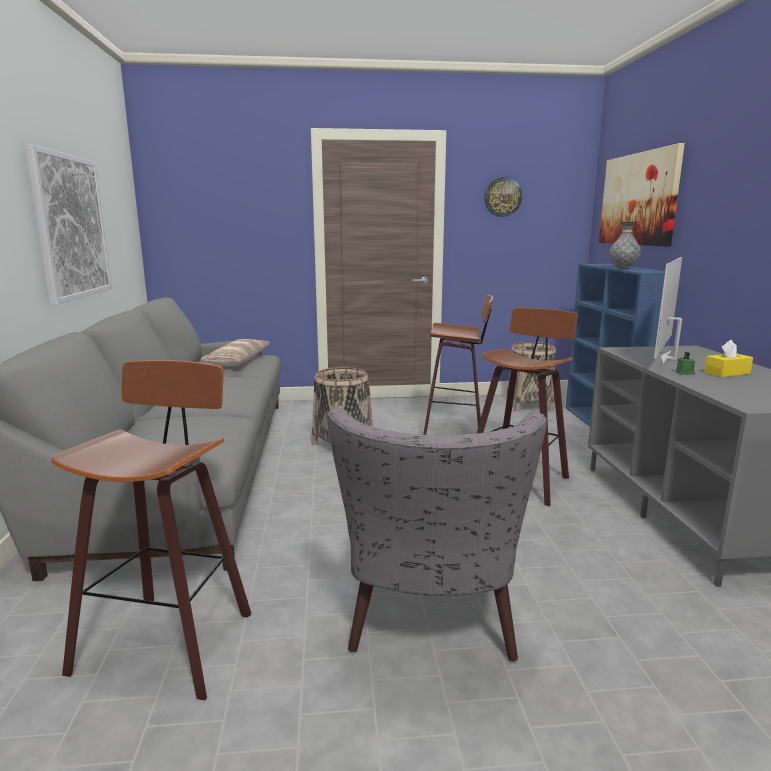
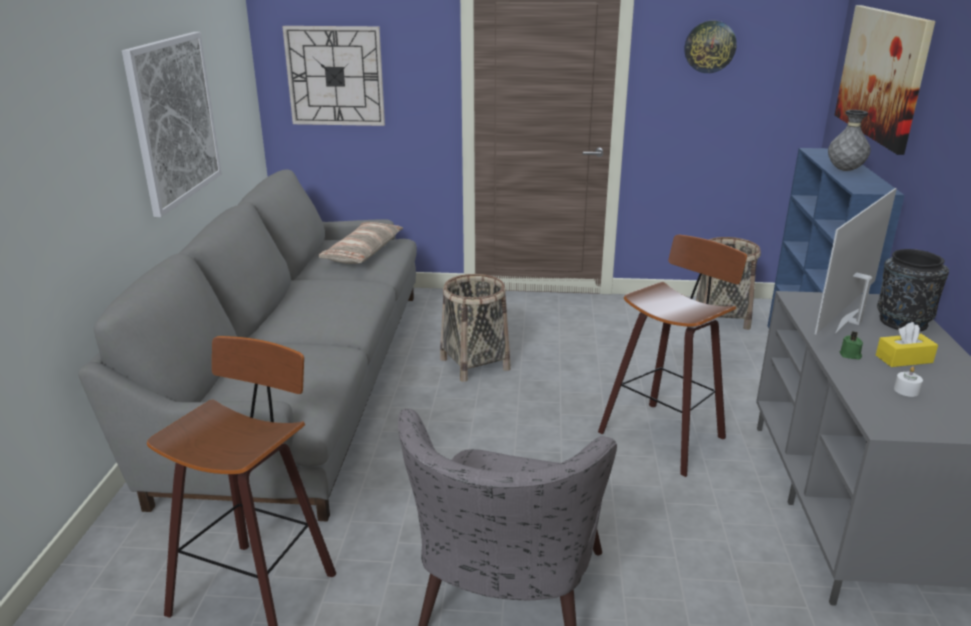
camera: 10 degrees right, 10 degrees up
(208, 223) = (335, 76): none -> wall clock
(455, 433) = (612, 356): stool -> none
(705, 356) = (901, 322): none -> black vase
(746, 387) = (906, 390): none -> white candle

